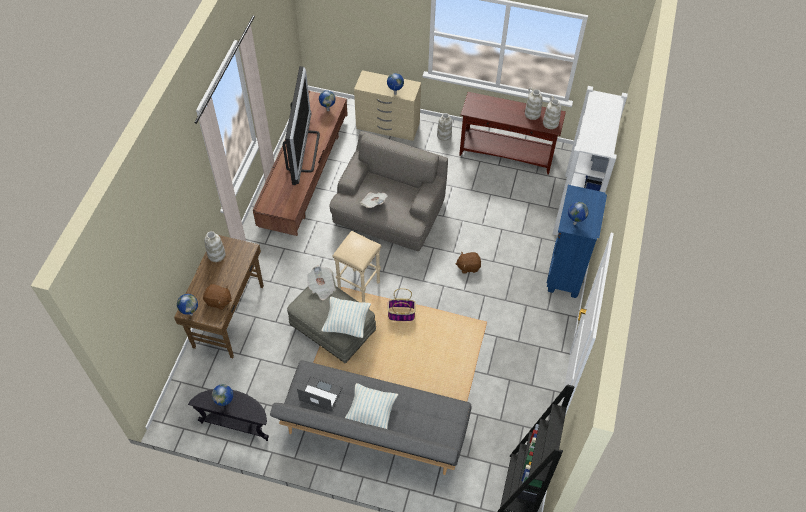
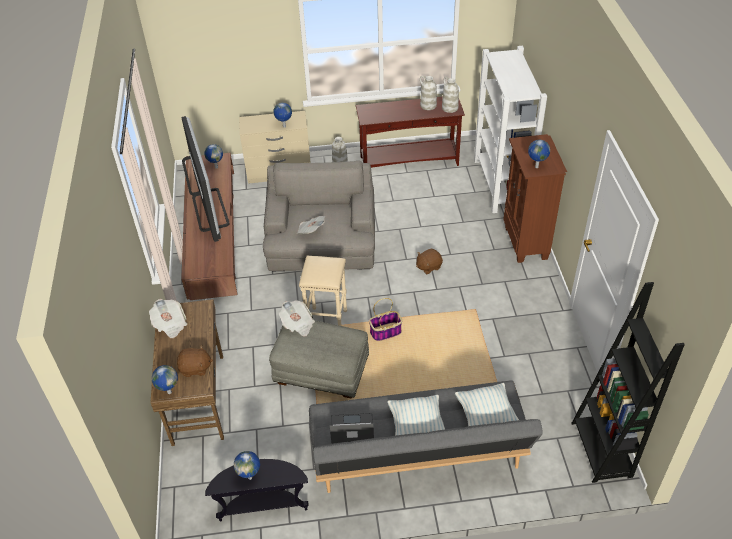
camera: 20 degrees left, 10 degrees down
(216, 255) = (170, 324): white vase -> newspaper
(346, 323) = (343, 349): pillow -> pillow (485, 416)
(564, 275) = (524, 244): blue cabinet -> brown cabinet

